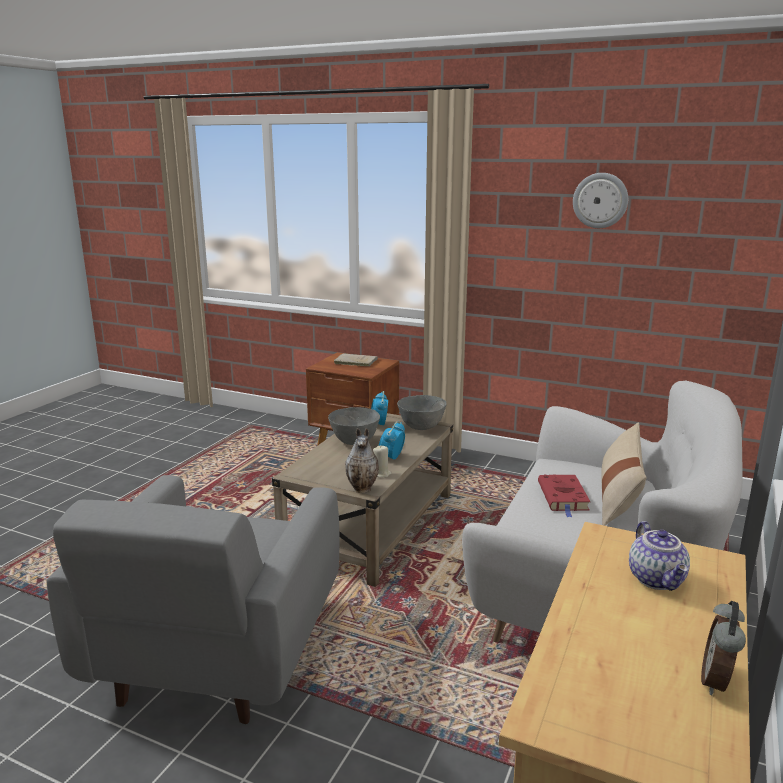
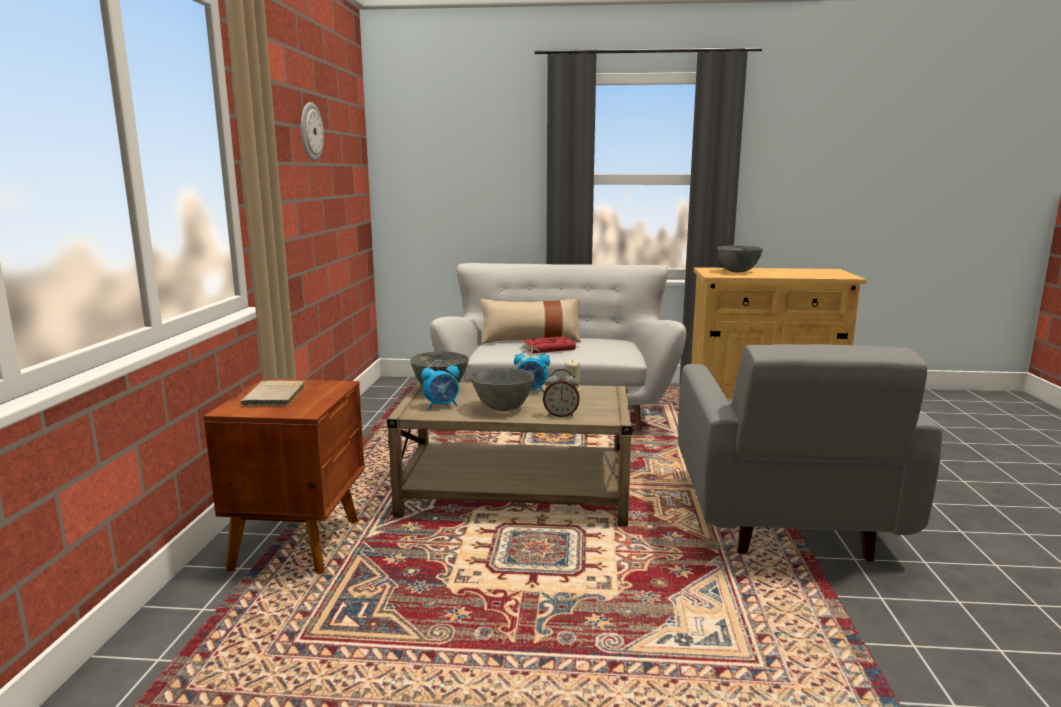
camera: 110 degrees left, 5 degrees down
(216, 653) = (782, 518): grey armchair -> grey armchair turned 105 degrees clockwise
(363, 489) = (610, 391): vase -> none
(657, 579) = (737, 271): teapot -> grey bowl
(717, 682) = (788, 269): alarm clock -> alarm clock (561, 415)

